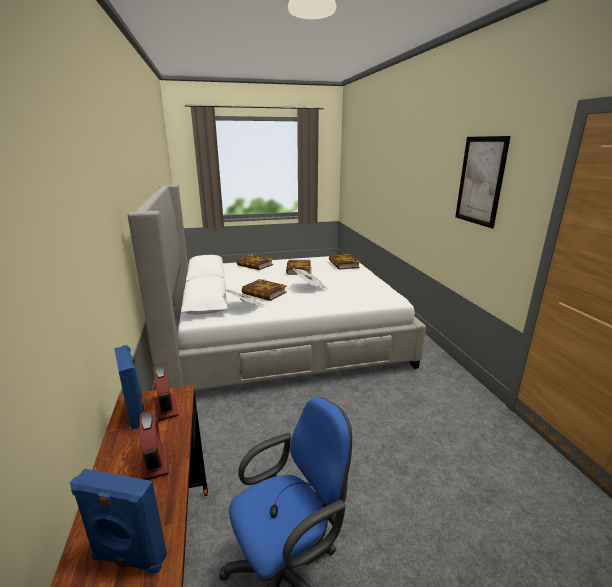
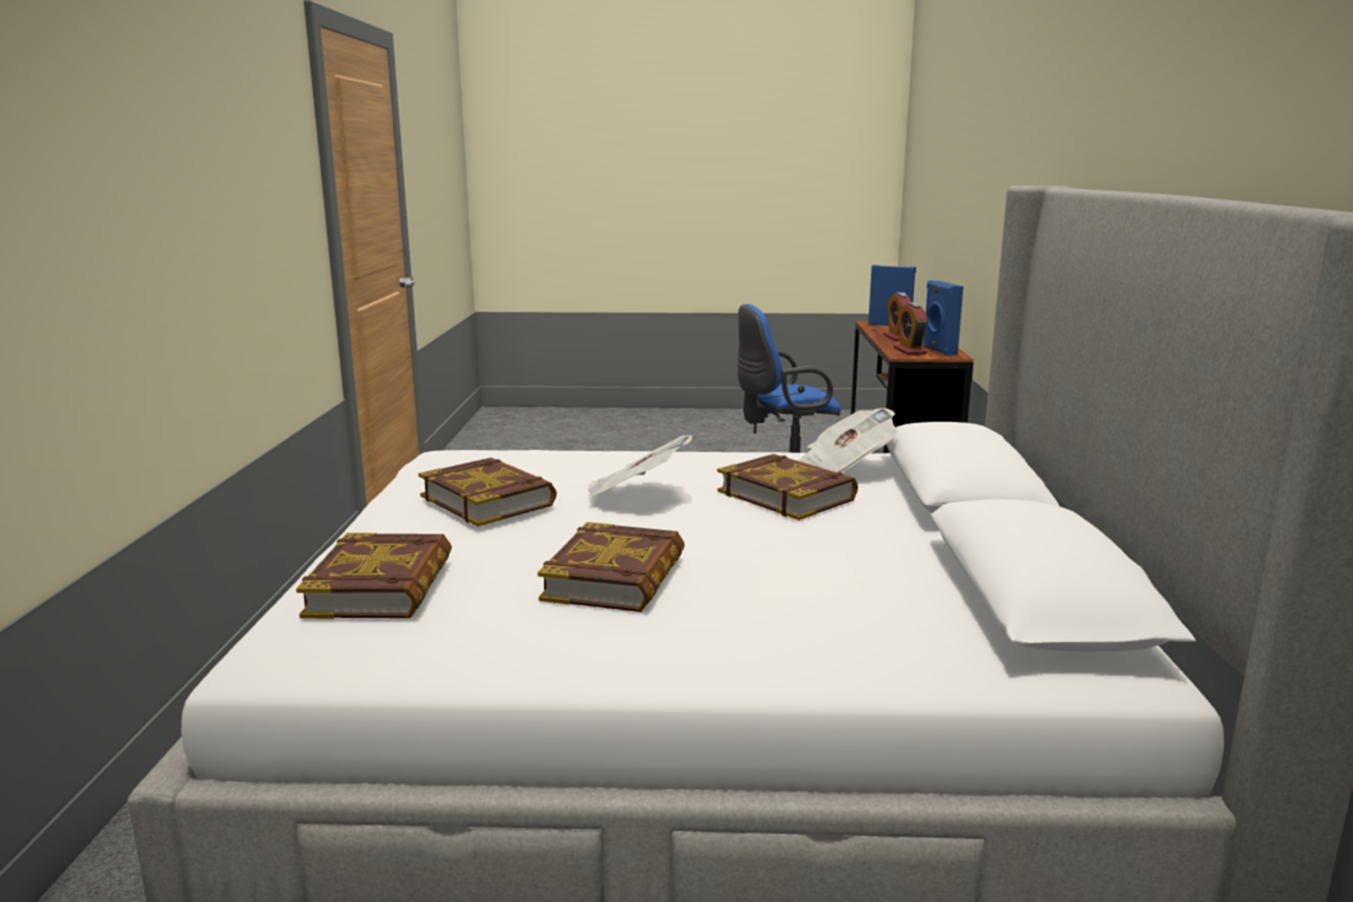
camera: 165 degrees left, 5 degrees down
(255, 265) = (814, 640): book -> book (488, 500)
(480, 181) = (234, 143): picture -> none

